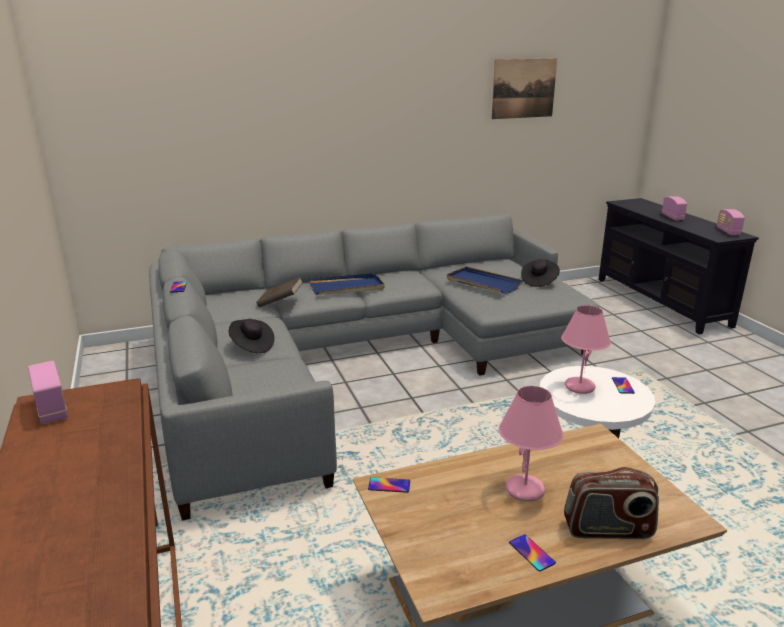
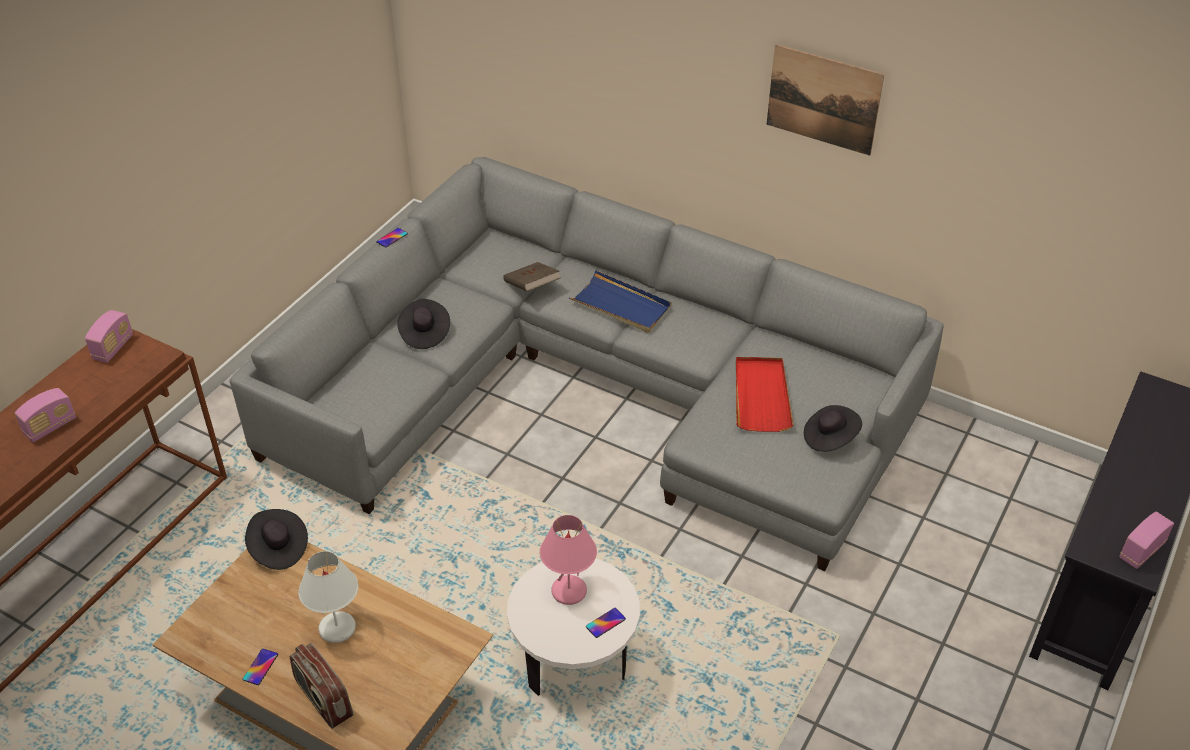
camera: 50 degrees right, 20 degrees up
(389, 485) = (278, 548): phone -> black hat
(483, 283) = (761, 396): blue tray -> red tray
(523, 88) = (1011, 140): picture -> picture (823, 99)
(525, 490) = (337, 629): pink table lamp -> white table lamp
(672, 217) = (1143, 469): radio -> radio (50, 427)

